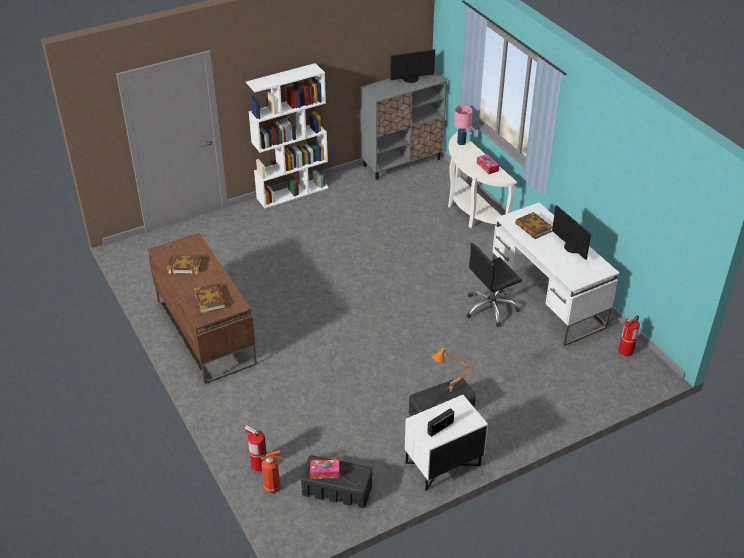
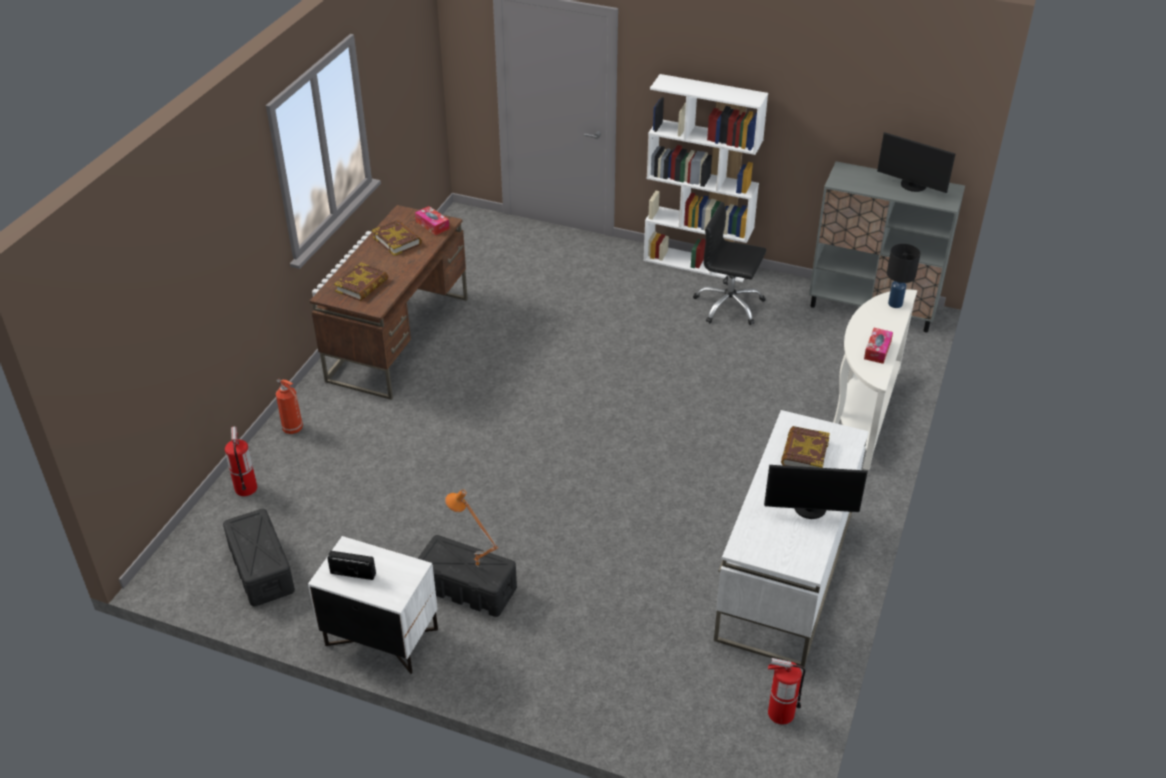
camera: 50 degrees right, 0 degrees up
(273, 487) = (223, 517): fire extinguisher -> fire extinguisher (293, 429)
(324, 472) = (247, 534): tissue box -> tissue box (432, 225)
(461, 142) = (895, 303): pink table lamp -> black table lamp
(490, 308) = (702, 531): black office chair -> black office chair (728, 305)
(571, 248) = (810, 510): monitor -> monitor turned 105 degrees counterclockwise

